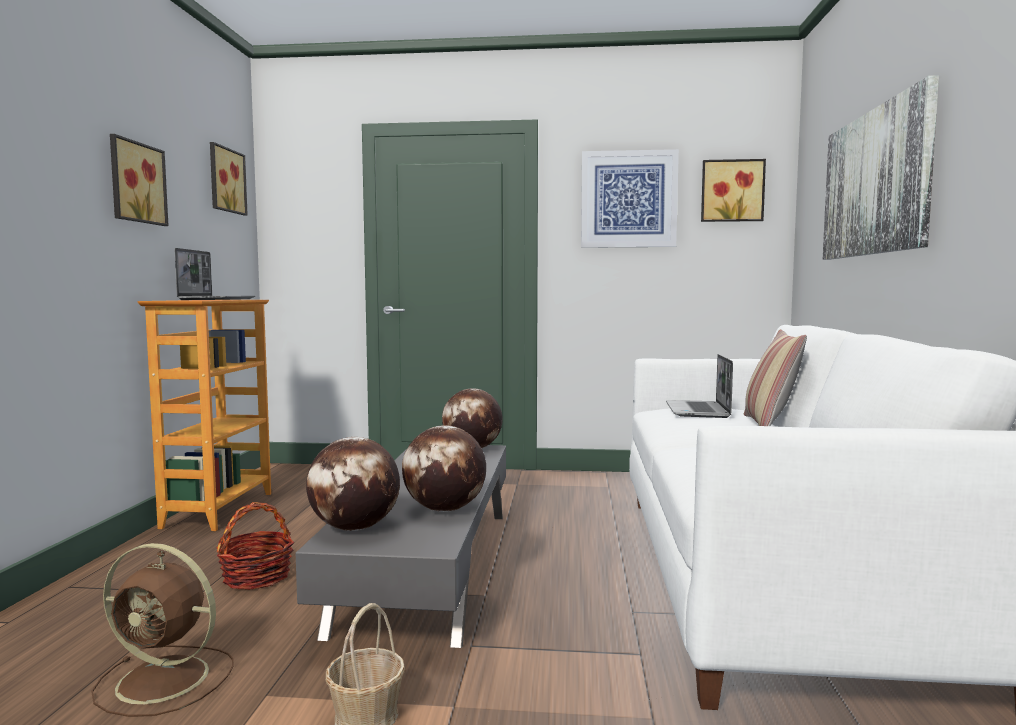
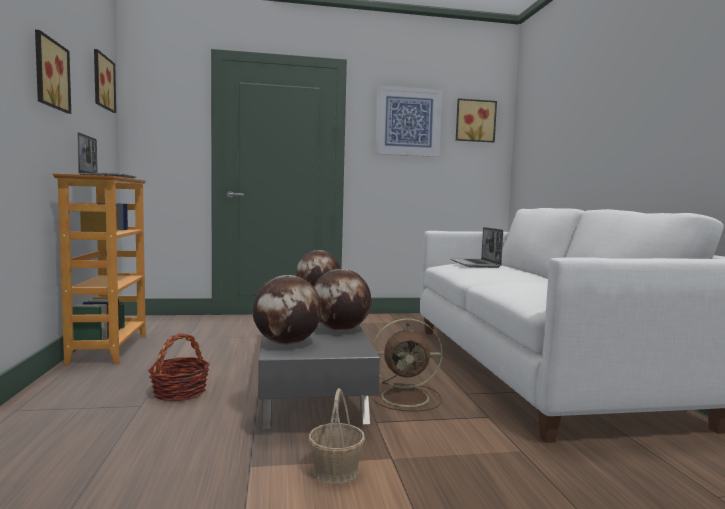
camera: 15 degrees left, 0 degrees up
(166, 680) = (160, 465): brown fan -> brown fan (407, 397)
(769, 425) = (526, 271): pillow -> none
(875, 183) = (584, 118): picture -> none

